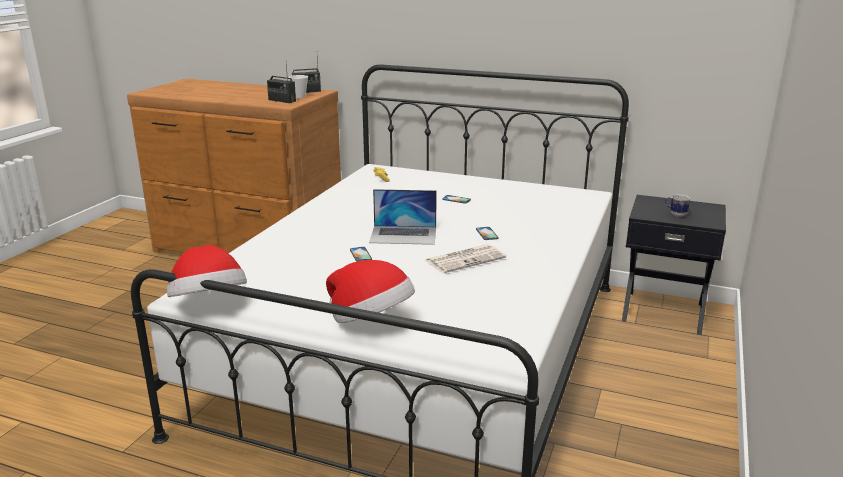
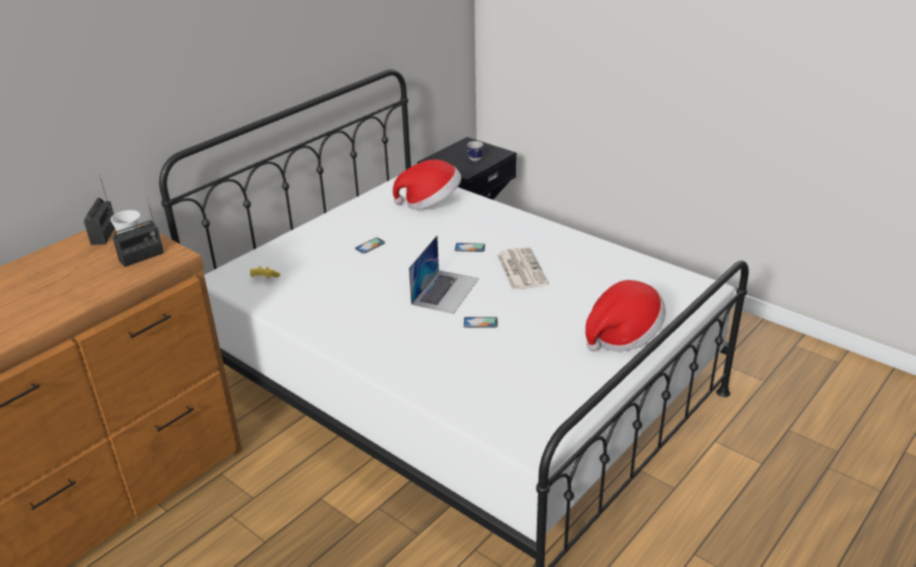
camera: 70 degrees left, 10 degrees up
(209, 304) = (555, 428): hat -> hat (430, 203)

